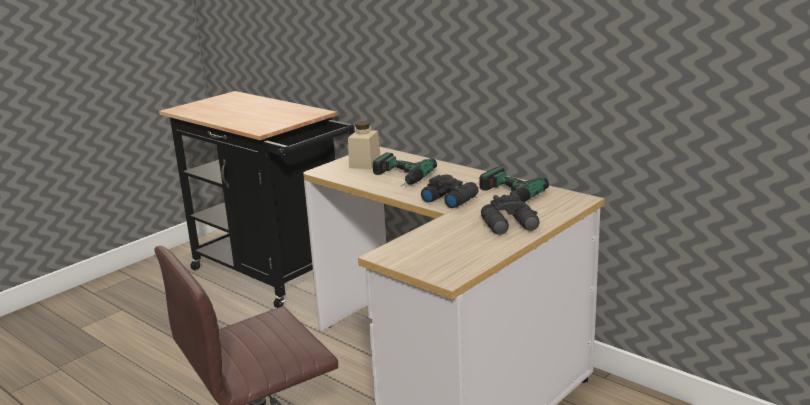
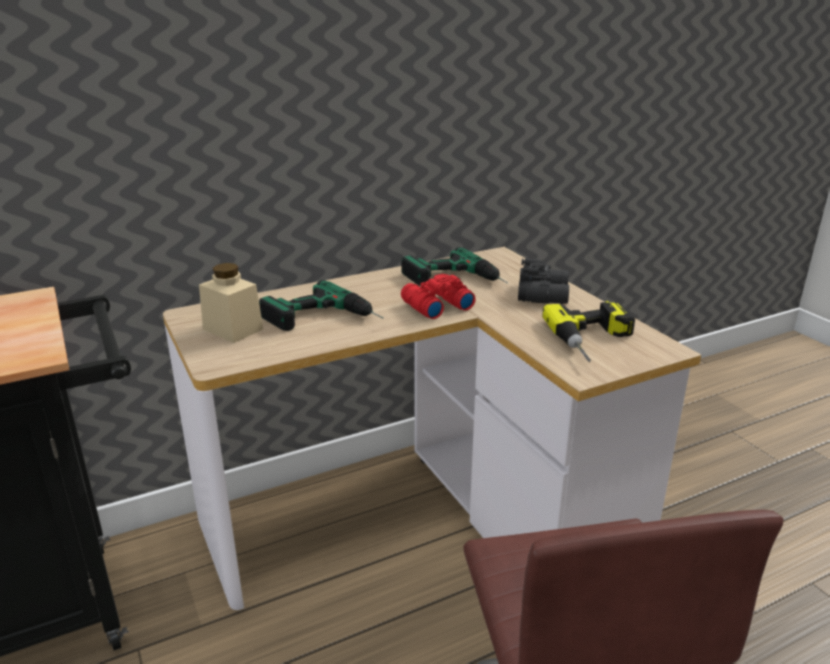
camera: 70 degrees left, 5 degrees up
(439, 252) = (595, 341): none -> power drill
(449, 199) = (435, 306): black binoculars -> red binoculars

